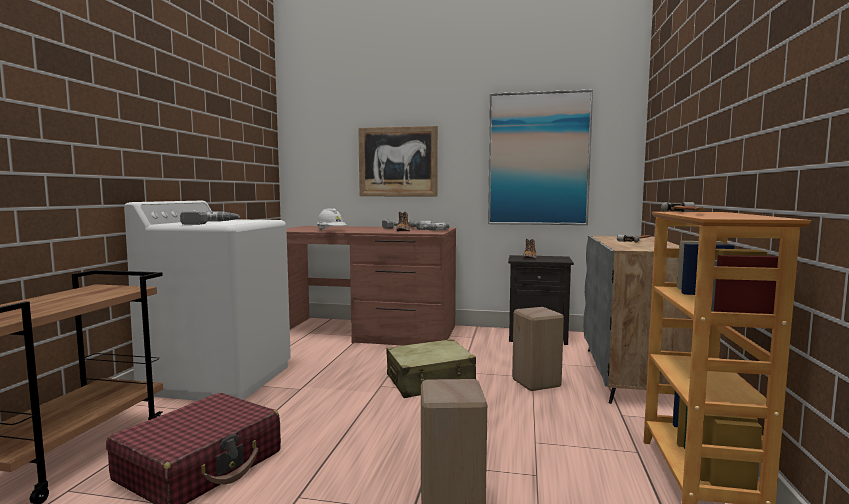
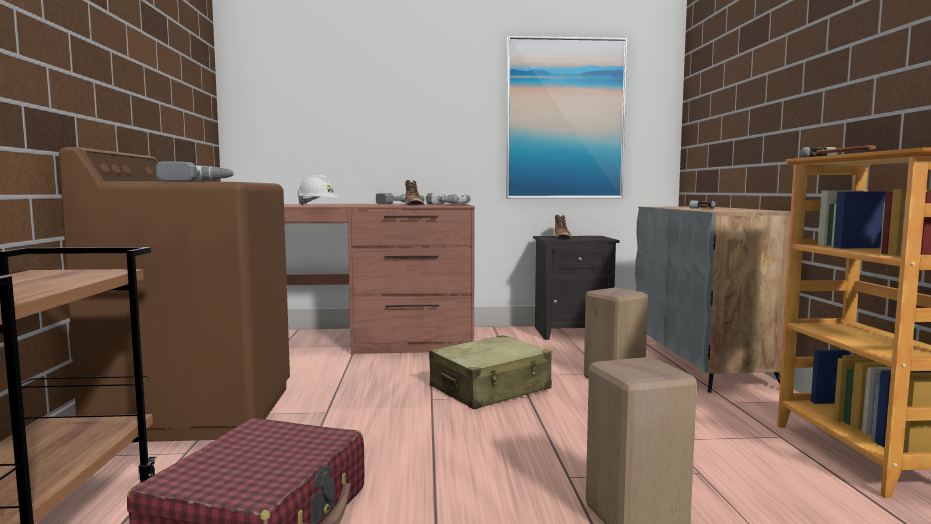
camera: 15 degrees left, 0 degrees up
(220, 379) = (198, 411): white washing machine -> brown washing machine
(398, 162) = (389, 119): picture -> none

